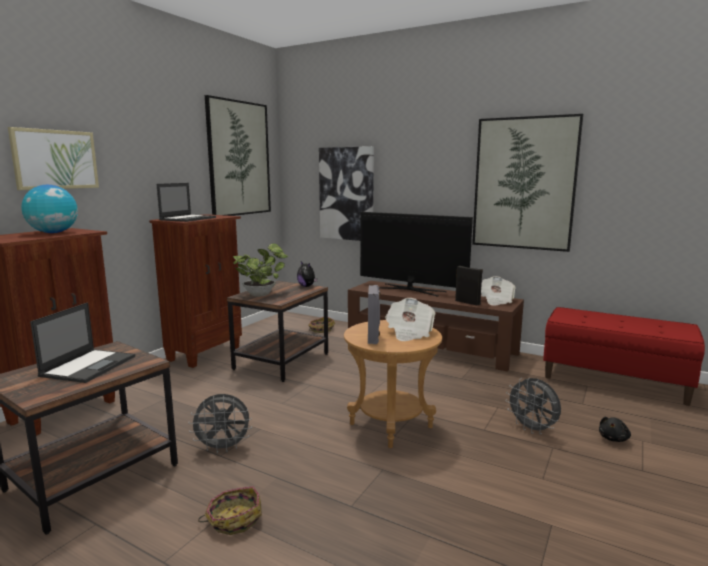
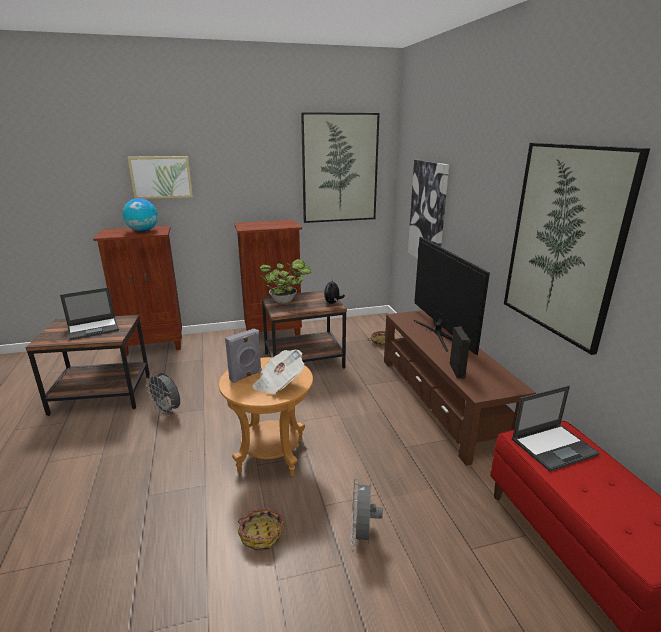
camera: 45 degrees right, 10 degrees up
(188, 219) = (258, 225): laptop -> laptop (554, 446)
(234, 519) = (99, 460): basket -> basket (262, 534)
(496, 301) = (494, 381): newspaper -> none
(613, 438) = (419, 605): black plush toy -> none

